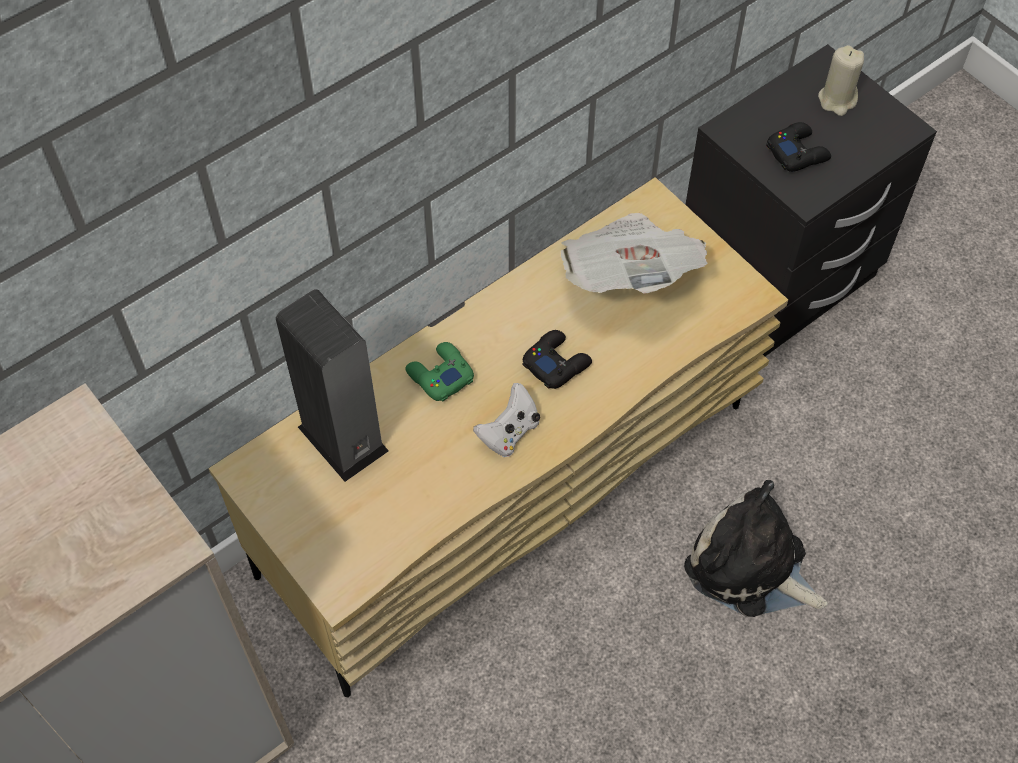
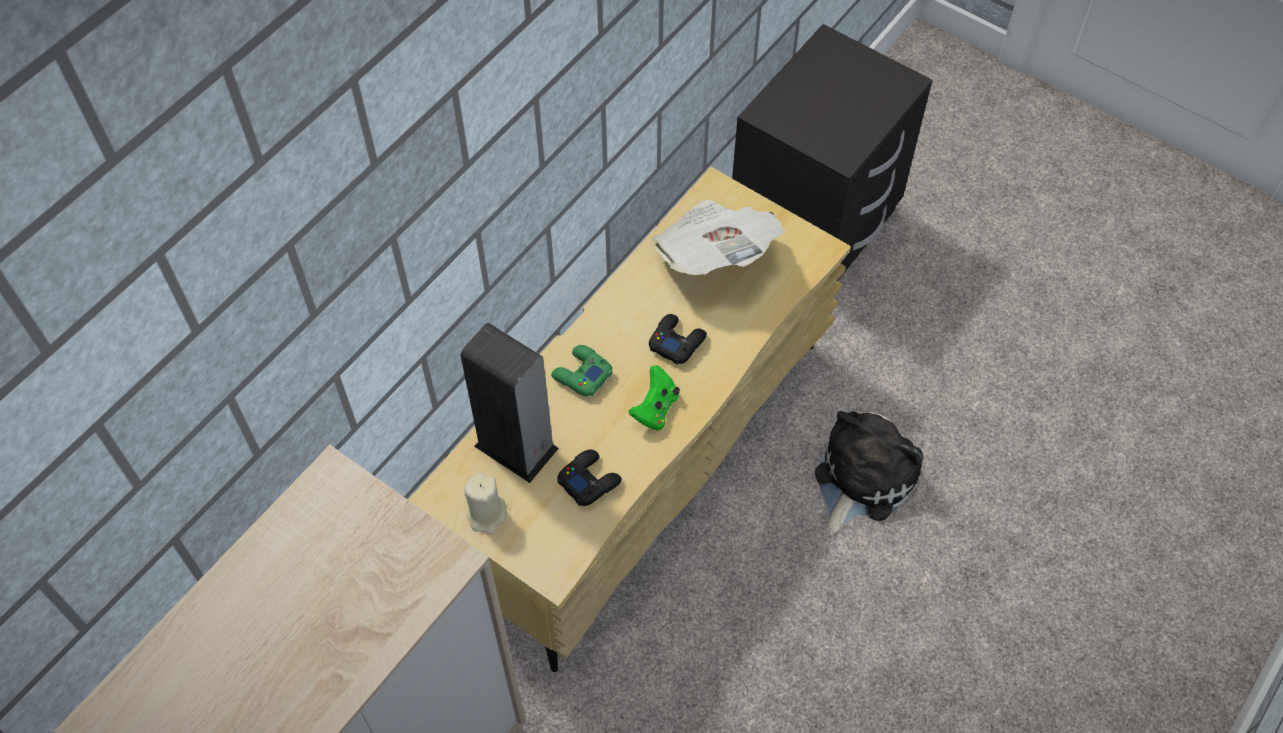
camera: 15 degrees left, 0 degrees up
(509, 432) = (655, 409): white game controller -> green game controller
(750, 567) = (861, 478): plush toy -> plush toy turned 105 degrees clockwise
(797, 152) = (825, 121): black game controller -> black game controller (589, 480)
(837, 100) = (845, 69): beige candle -> beige candle (487, 515)

